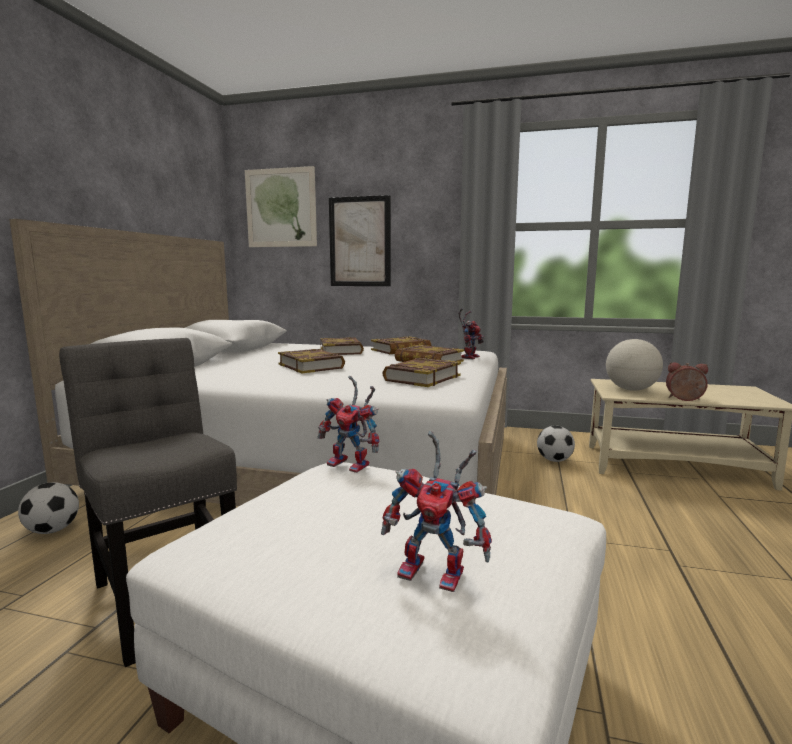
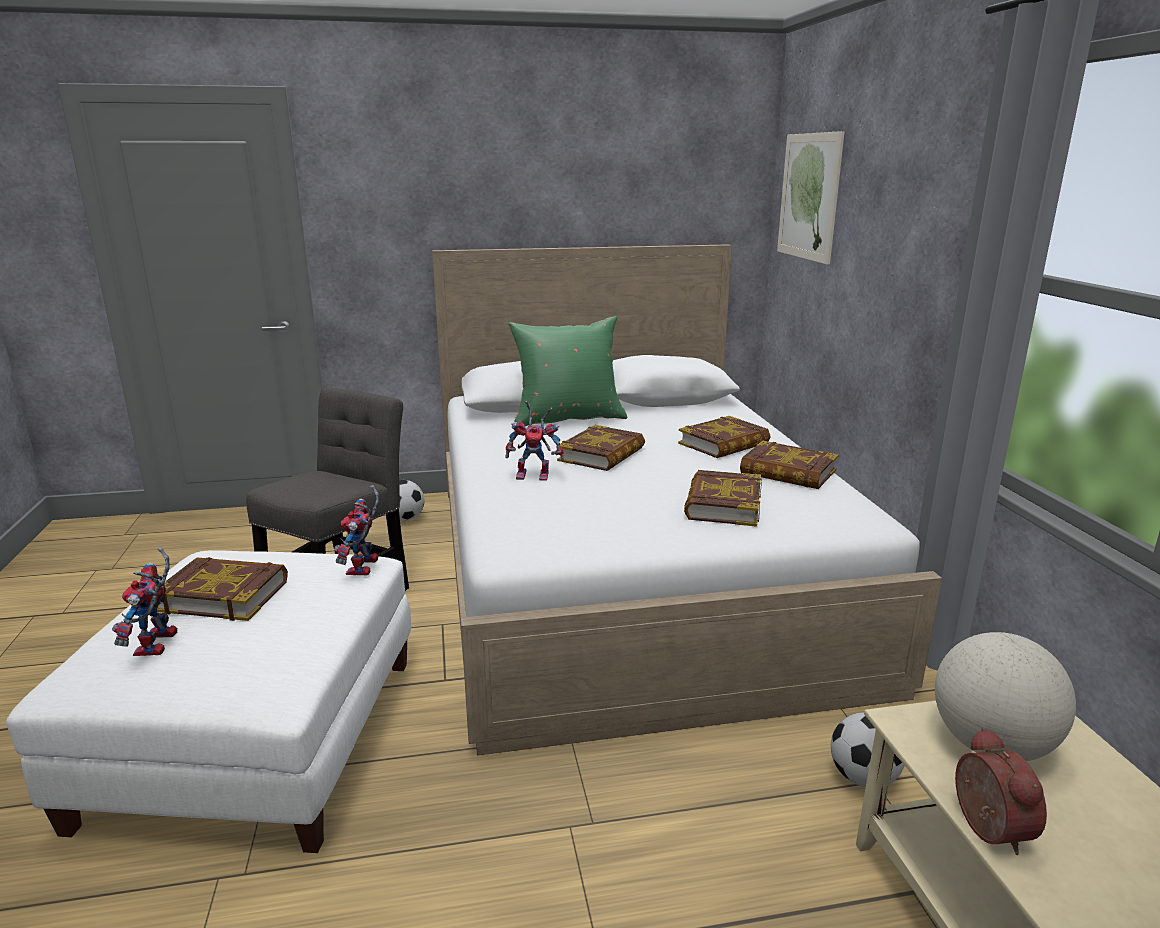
camera: 65 degrees right, 10 degrees up
(220, 364) = (567, 418): none -> green pillow
(360, 242) = (869, 268): picture -> none
(422, 378) = (597, 522): book -> book (224, 595)
(469, 357) = (800, 525): toy robot -> toy robot (536, 475)

